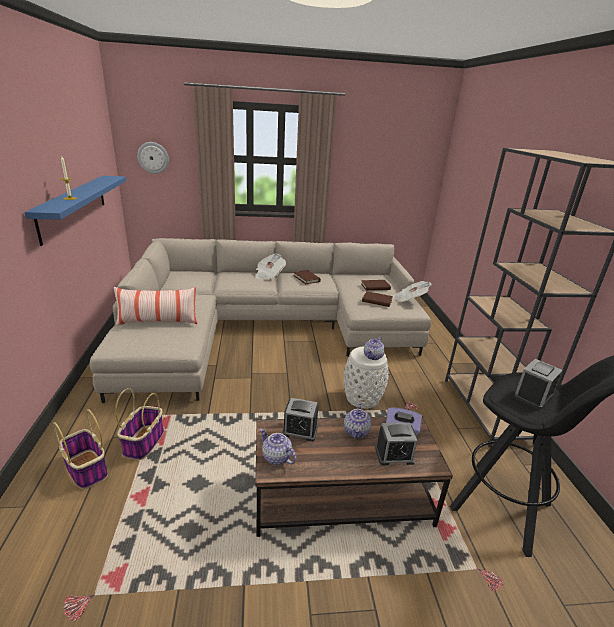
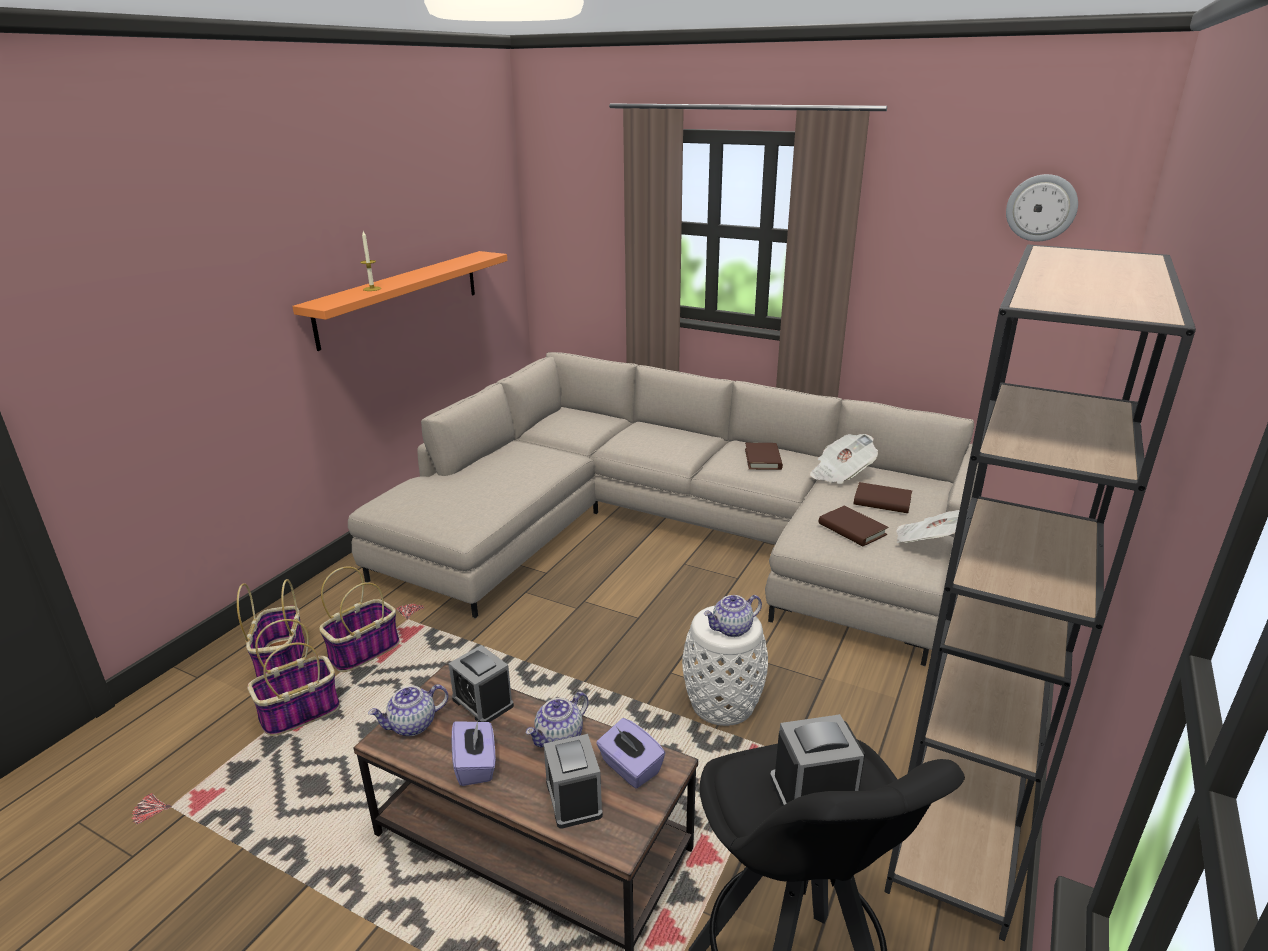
camera: 35 degrees right, 0 degrees up
(74, 206) = (400, 297): blue shelf -> orange shelf
(135, 495) = (299, 713): none -> basket
(153, 157) = (569, 223): wall clock -> wall clock (1041, 208)
(158, 322) = (464, 483): pillow -> none
(269, 275) = (704, 440): newspaper -> newspaper (841, 474)
(276, 457) = (412, 725): teapot -> teapot turned 105 degrees counterclockwise
(333, 461) = (476, 765): none -> purple tissue box
(394, 455) = (573, 798): alarm clock -> alarm clock turned 45 degrees clockwise

